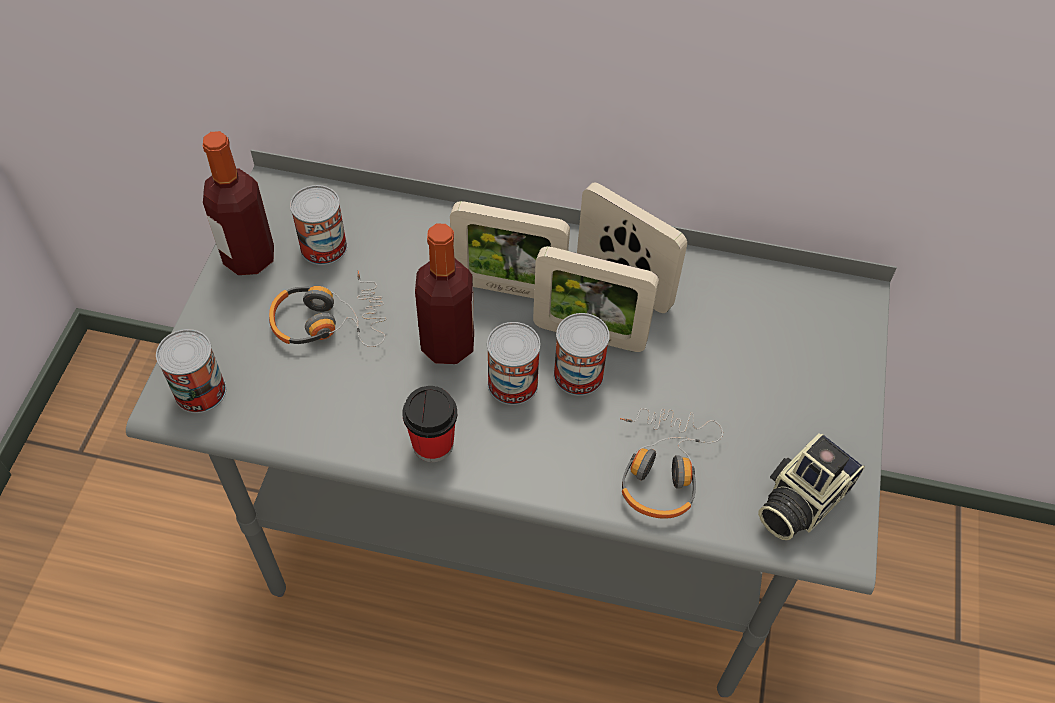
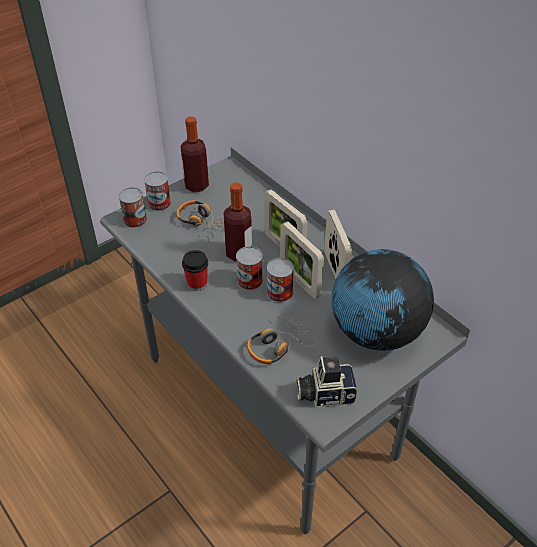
camera: 40 degrees right, 10 degrees down
(323, 247) = (227, 195): can -> can (159, 203)
(772, 351) = (375, 332): none -> globe

